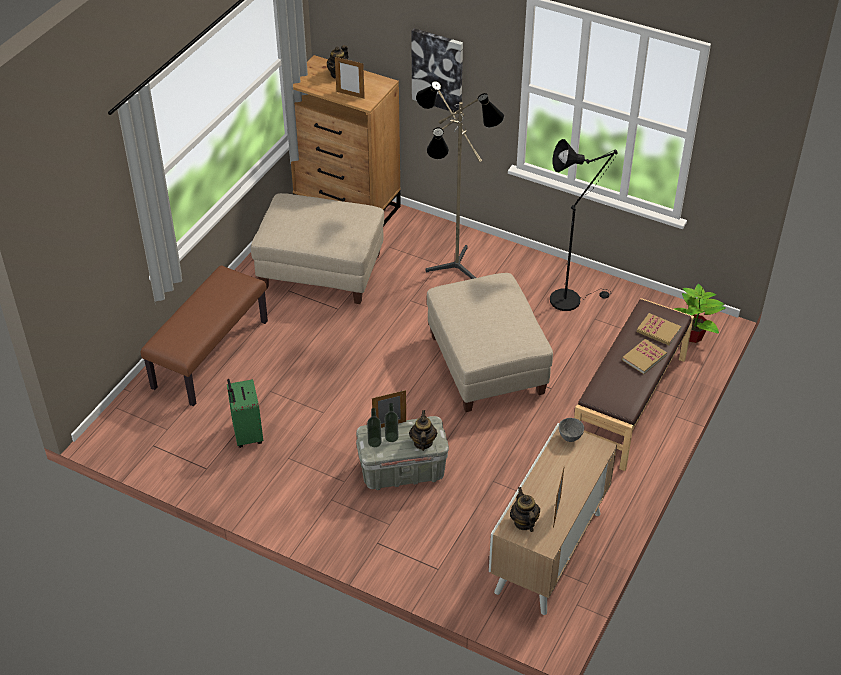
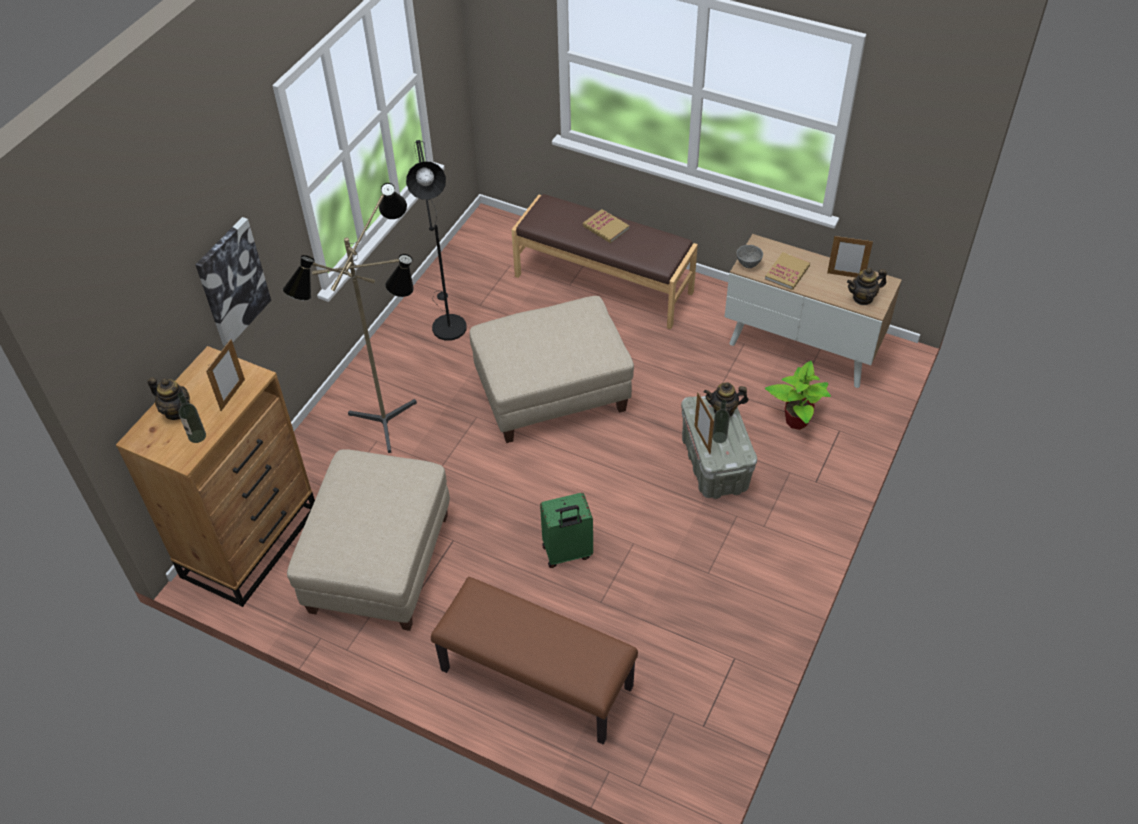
camera: 90 degrees left, 5 degrees up
(246, 435) = (675, 620): green suitcase -> green suitcase (567, 553)
(374, 442) = (729, 452): bottle -> bottle (197, 436)
(658, 331) = (566, 216): book -> book (787, 272)
(693, 336) = (508, 233): potted plant -> potted plant (796, 420)

